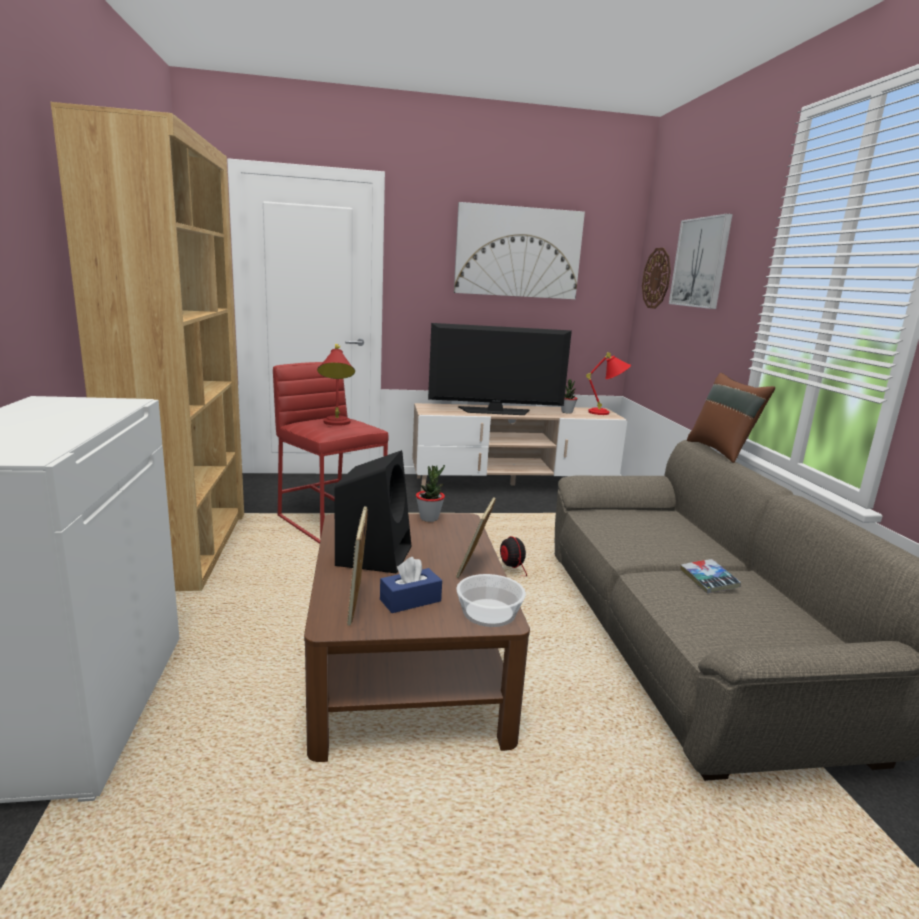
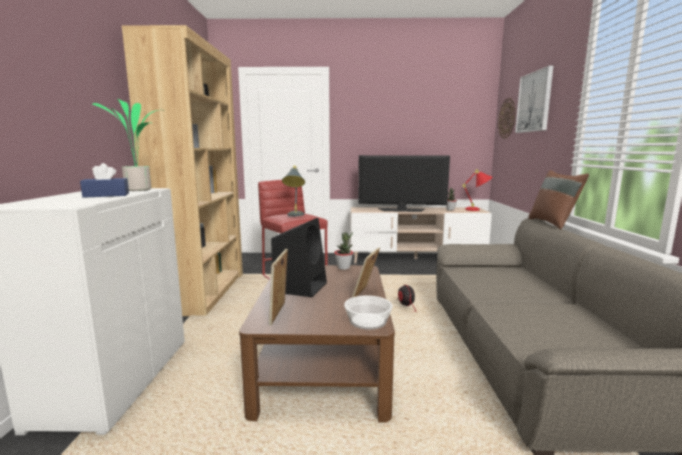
camera: 10 degrees right, 5 degrees down
(108, 403) = (139, 189): none -> potted plant
(336, 424) = (294, 215): red table lamp -> grey table lamp
(410, 600) = (316, 312): blue tissue box -> blue tissue box (106, 195)
(518, 252) = (414, 109): picture -> none
(708, 581) = (540, 309): book -> none

